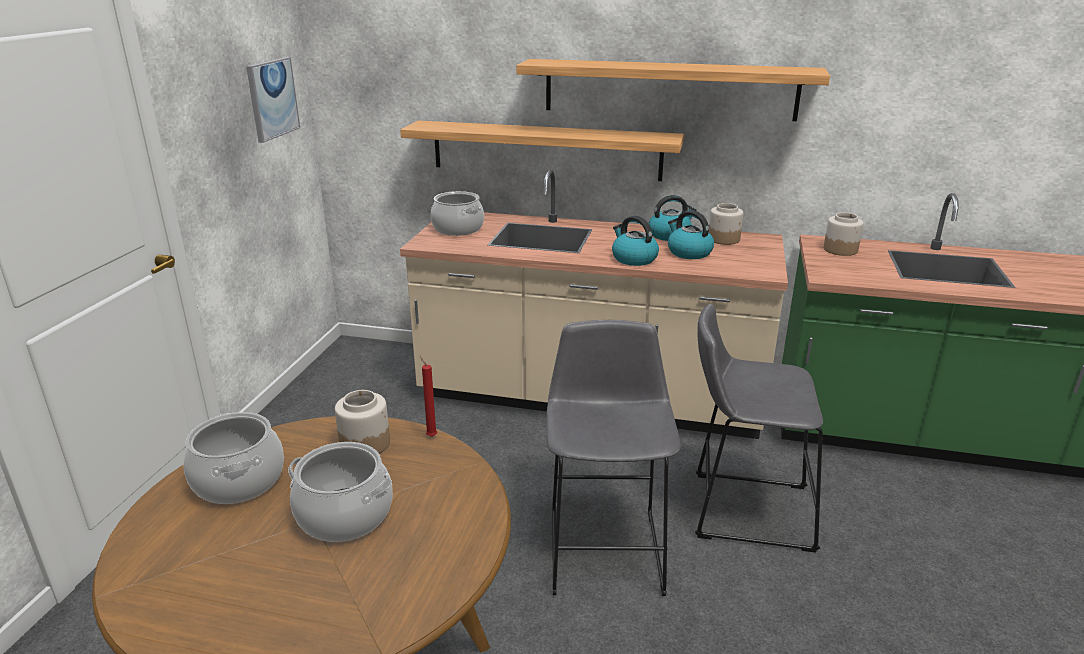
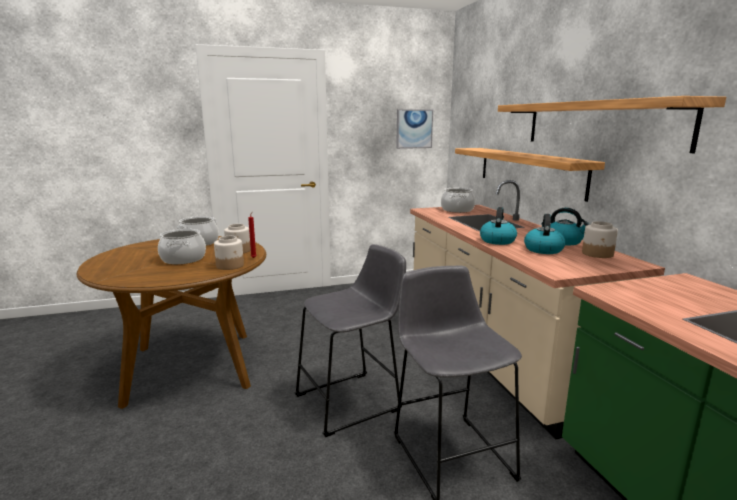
camera: 60 degrees right, 10 degrees down
(840, 250) = (688, 289): jar -> jar (230, 266)

